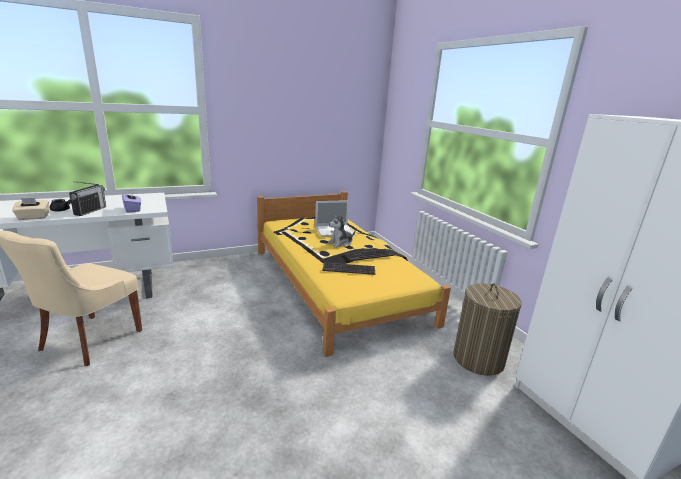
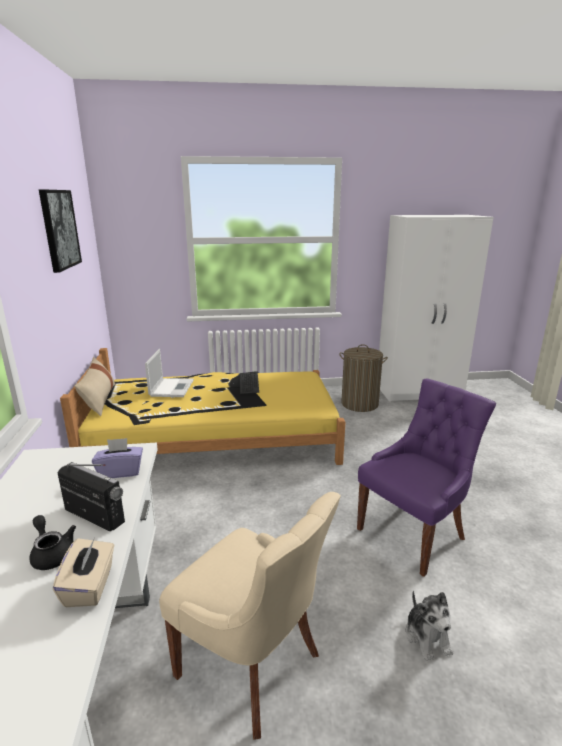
camera: 70 degrees left, 0 degrees up
(215, 415) = (413, 533): none -> purple chair
(304, 217) = (99, 399): none -> beige pillow
(310, 96) = (59, 229): none -> picture
(340, 243) = (209, 391): plush toy -> plush toy (427, 637)
(349, 269) = (273, 397): keyboard -> none

